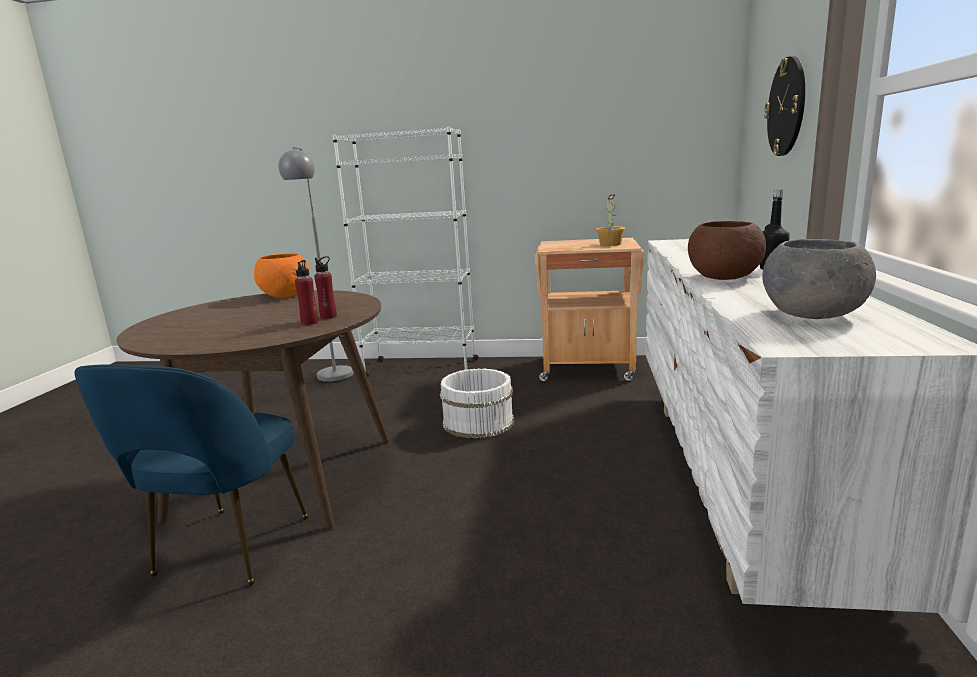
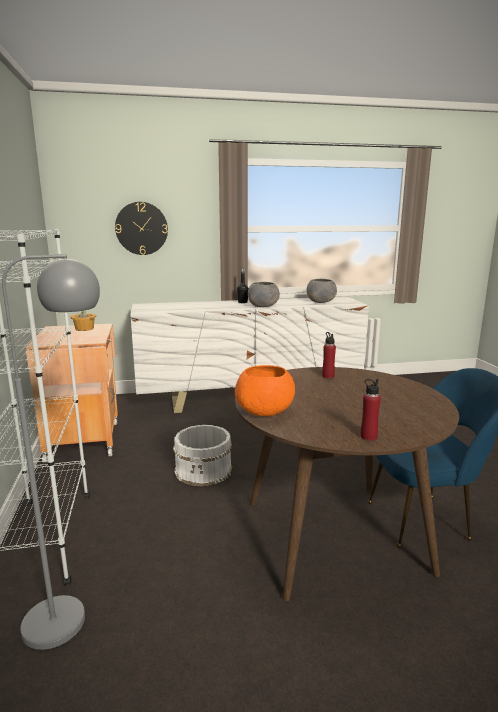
camera: 110 degrees left, 0 degrees up
(310, 323) = (346, 377): red bottle -> red bottle (368, 436)
(724, 277) = (263, 306): brown bowl -> grey bowl

